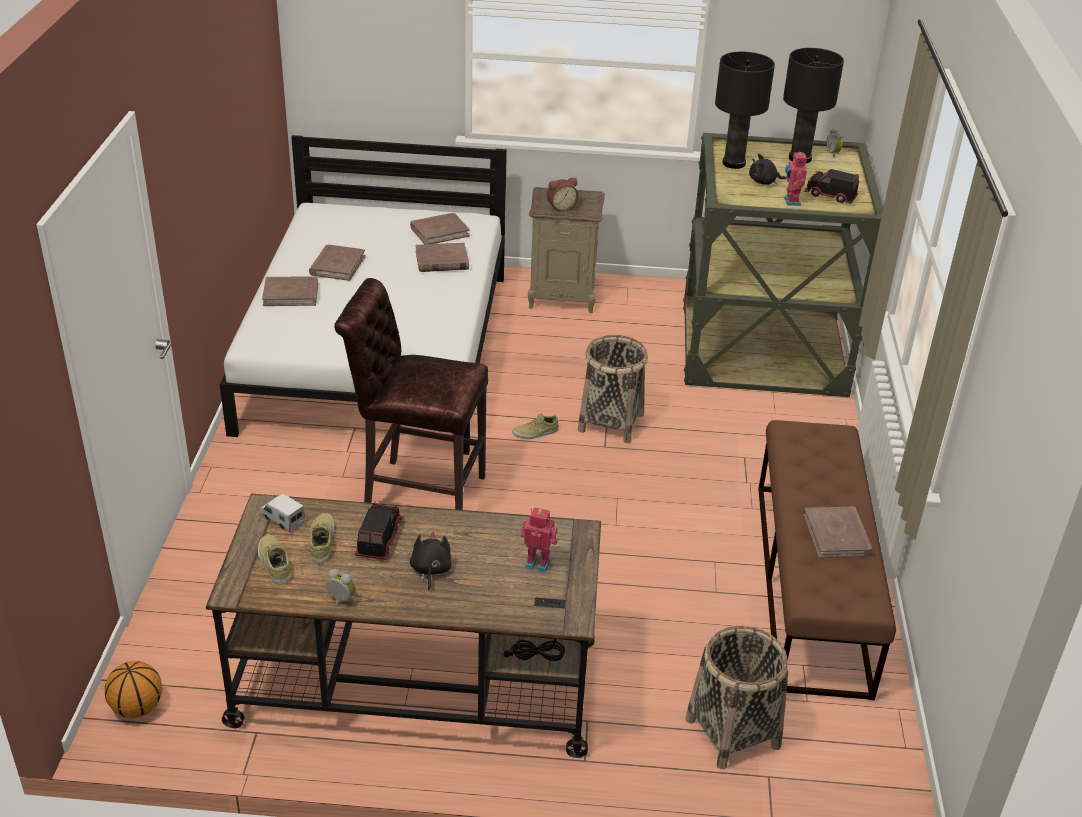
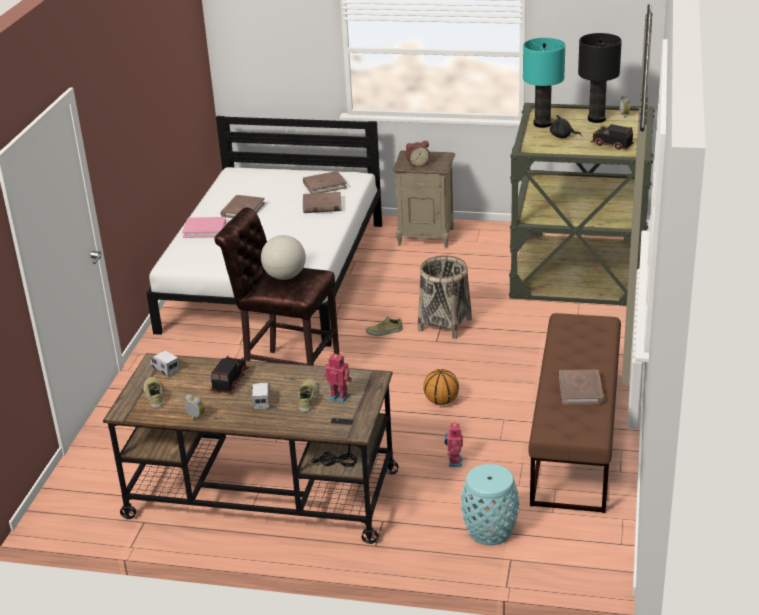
camera: 10 degrees right, 5 degrees down
(137, 708) = (64, 505): basketball -> basketball (441, 401)
(291, 294) = (205, 229): brown book -> pink book
(321, 541) = (189, 382): beige shoe -> beige shoe (306, 398)
(425, 374) = (285, 276): none -> globe
(430, 570) = (261, 400): black plush toy -> toy truck
(732, 733) = (489, 531): basket -> turquoise stool
(733, 163) = (542, 124): black table lamp -> turquoise table lamp
(791, 201) = (579, 149): toy robot -> toy robot (454, 462)

